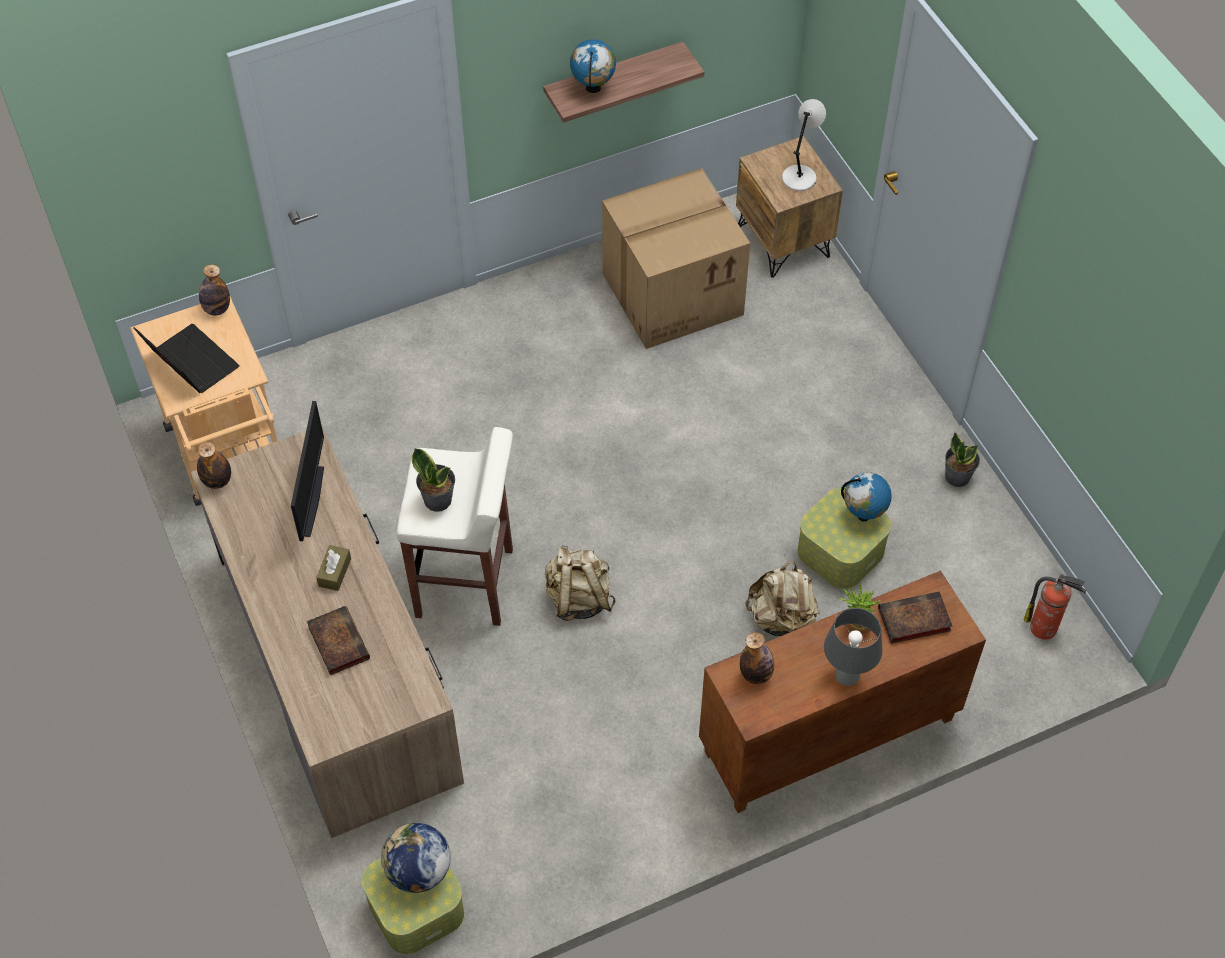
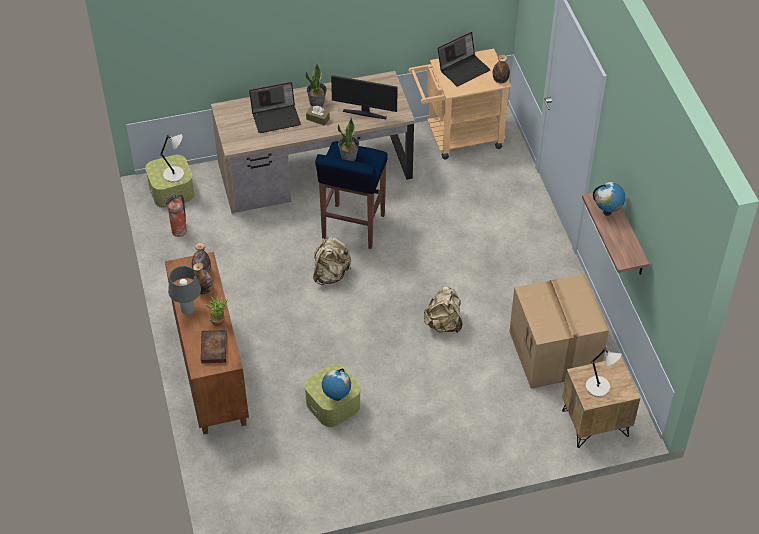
camera: 100 degrees right, 5 degrees down
(217, 481) = (386, 80): bottle -> bottle (204, 290)
(337, 641) = (276, 117): book -> laptop
(418, 871) = (175, 174): globe -> grey table lamp
(466, 583) = (353, 227): white stool -> blue stool
(782, 619) = (292, 365): beige backpack -> beige backpack (443, 323)
(957, 476) = (375, 480): potted plant -> potted plant (317, 102)
(1045, 628) = (250, 500): fire extinguisher -> fire extinguisher (178, 231)

